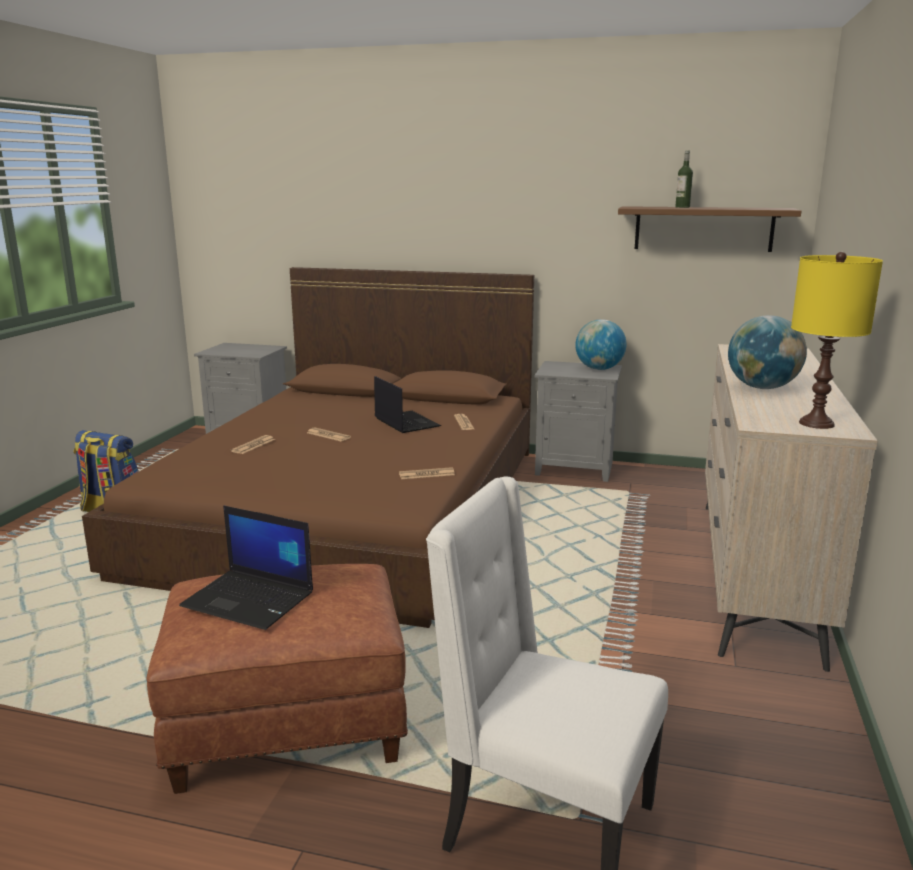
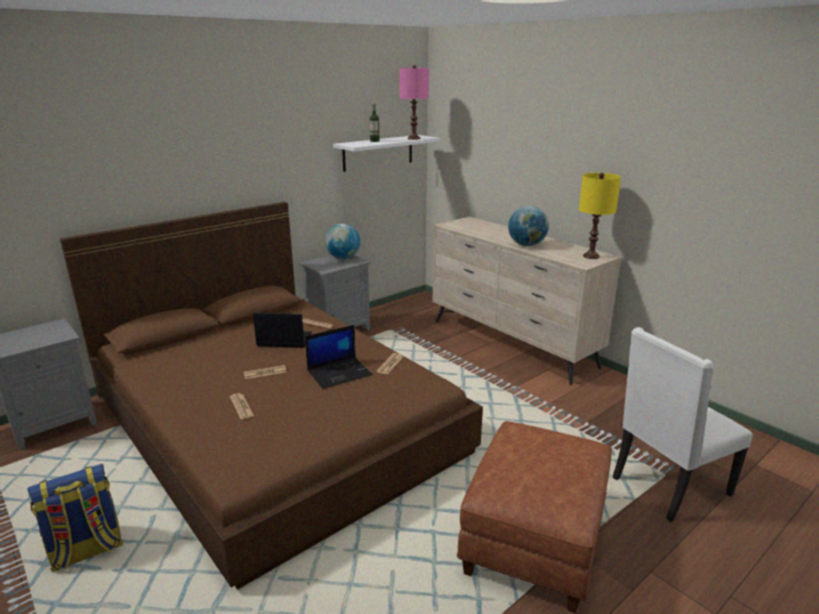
camera: 55 degrees left, 5 degrees up
(250, 599) = (541, 473): laptop -> laptop (340, 373)
(703, 228) = (378, 153): brown shelf -> white shelf
(753, 208) = (414, 138): none -> pink table lamp

